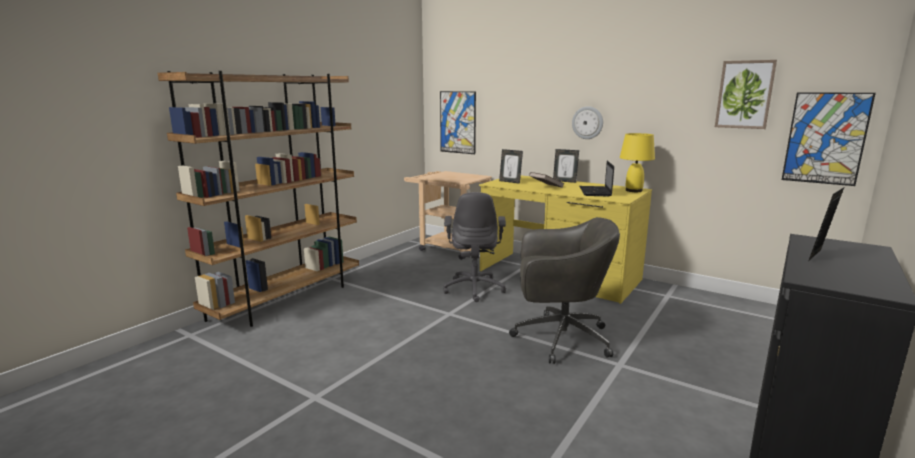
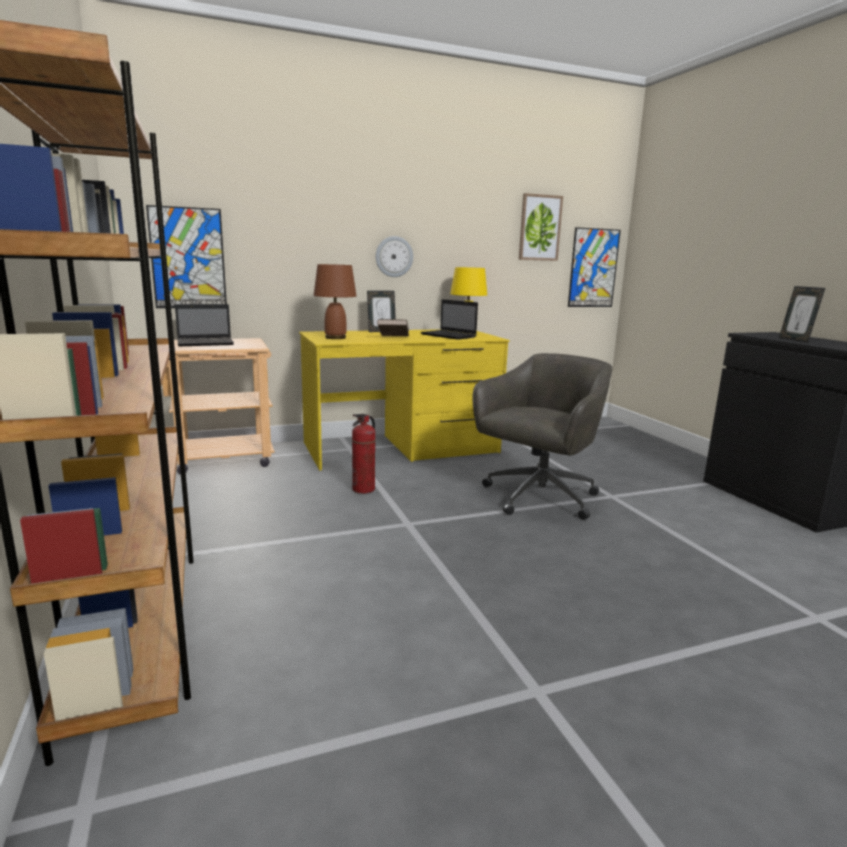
camera: 55 degrees left, 0 degrees up
(450, 175) = (207, 343): none -> laptop
(474, 289) = (363, 489): grey office chair -> fire extinguisher
(510, 182) = (335, 338): picture frame -> brown table lamp

